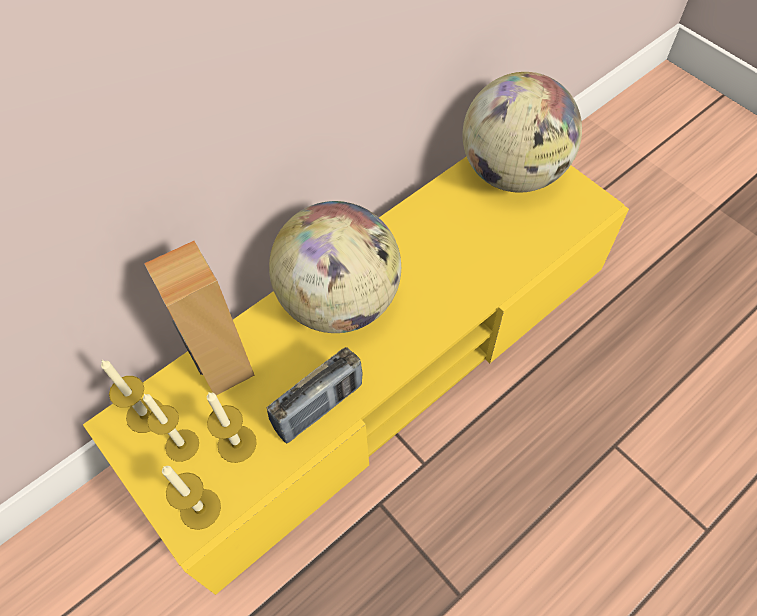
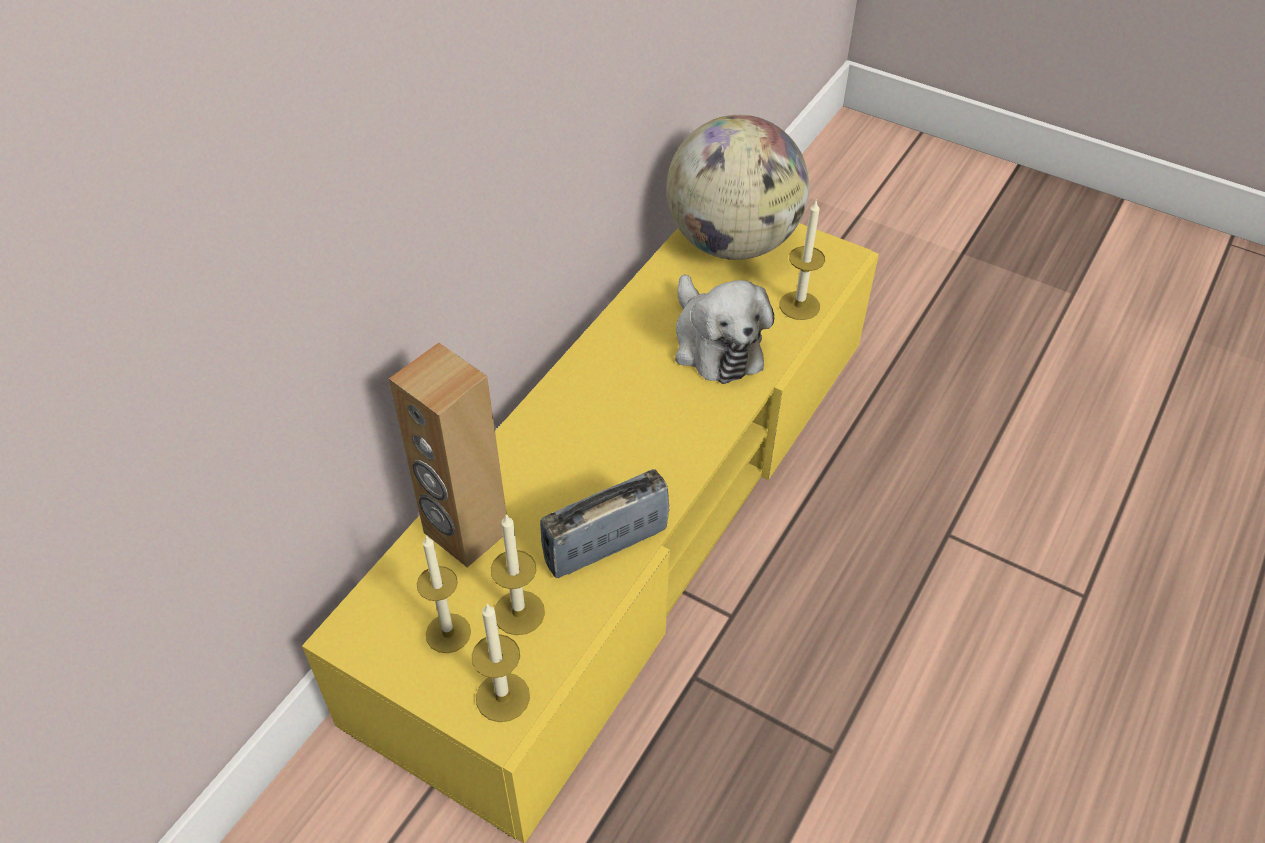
camera: 20 degrees left, 10 degrees down
(145, 415) = (384, 612): candle -> candle (799, 305)
(319, 407) = (606, 546): radio -> radio turned 150 degrees counterclockwise
(340, 301) = (583, 424): globe -> none
(466, 257) = (715, 343): none -> plush toy

